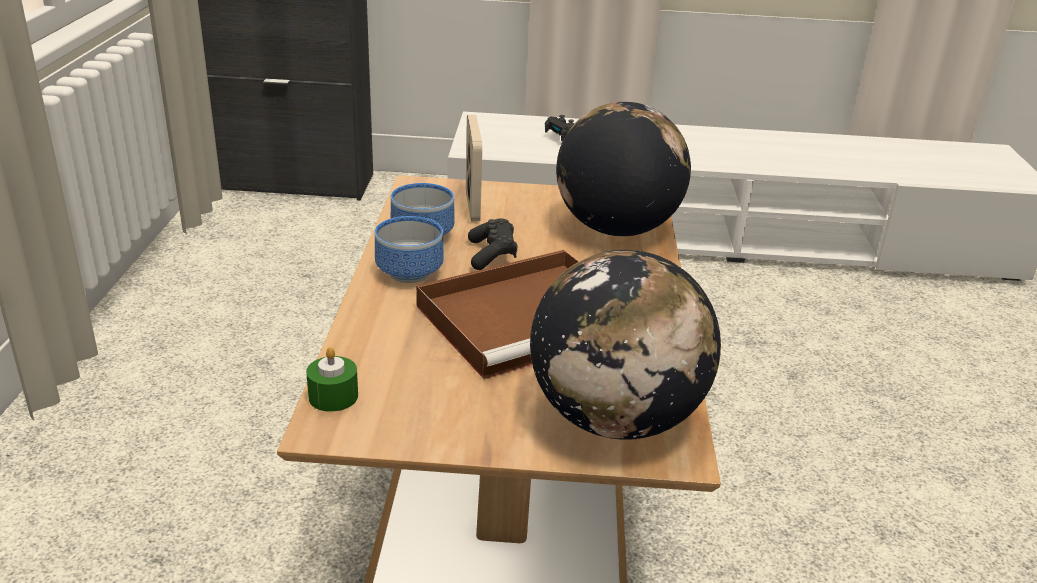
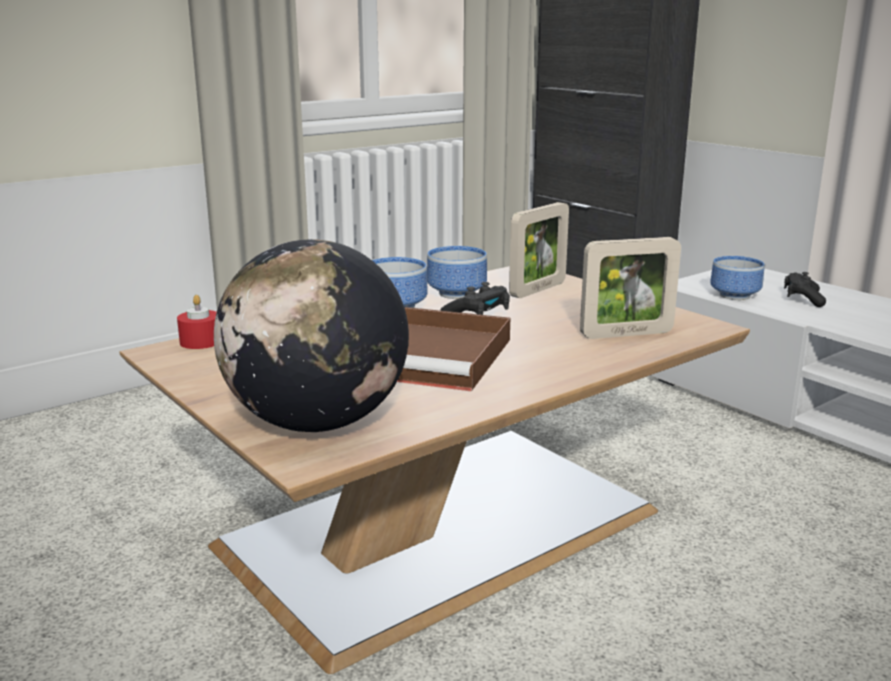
camera: 50 degrees right, 10 degrees down
(333, 396) = (201, 341): green candle -> red candle
(521, 150) = (737, 296): none -> bowl
(616, 229) = (626, 334): globe -> picture frame

